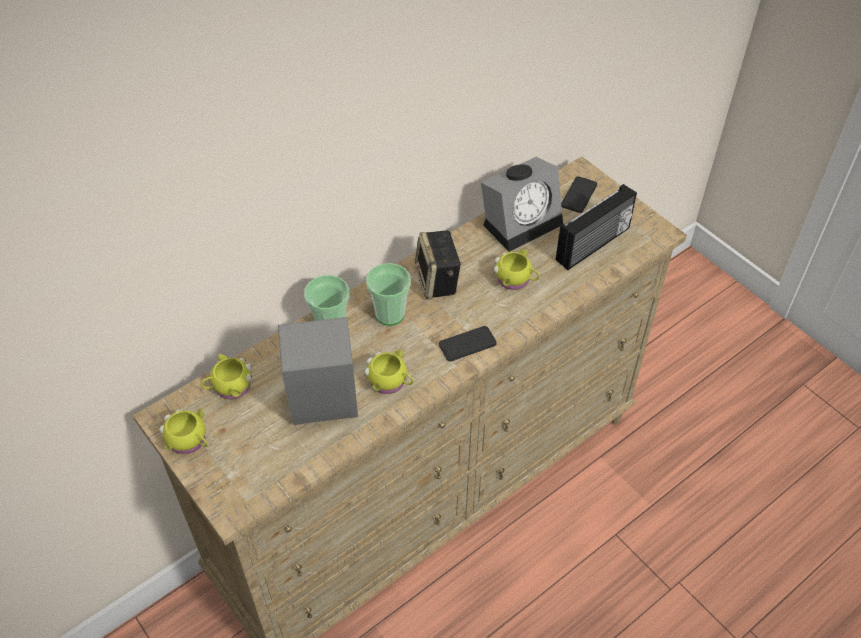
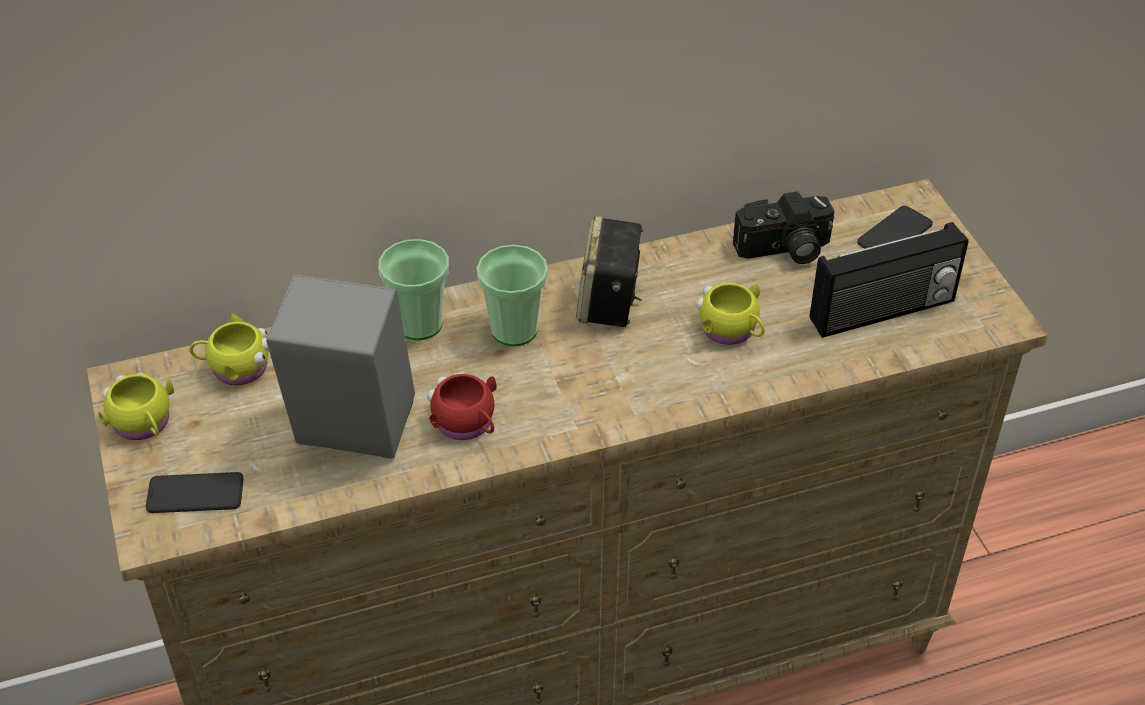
camera: 20 degrees right, 5 degrees down
(390, 382) = (467, 424): yellow mug -> red mug
(467, 344) = (610, 402): phone -> phone (195, 494)
(522, 221) = (784, 250): alarm clock -> camera

